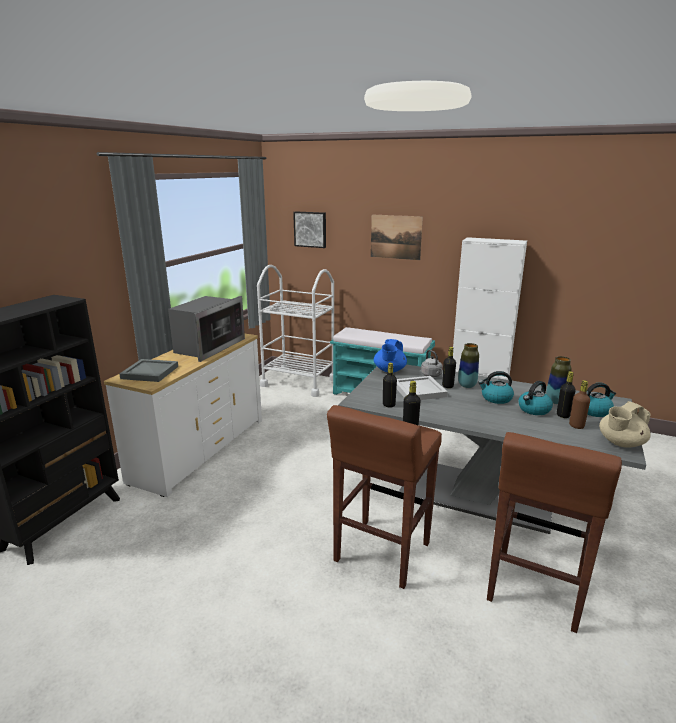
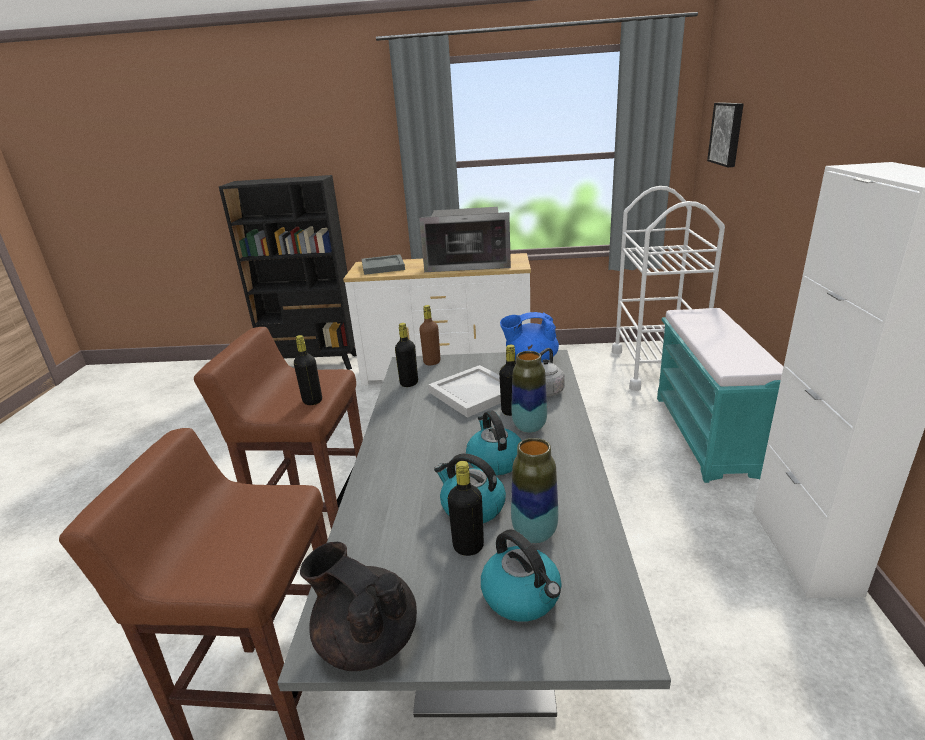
camera: 70 degrees right, 5 degrees up
(396, 237) = (801, 153): picture -> none
(576, 426) = (425, 567): brown bottle -> brown bottle (432, 362)
(620, 443) = (366, 639): beige teapot -> black teapot

